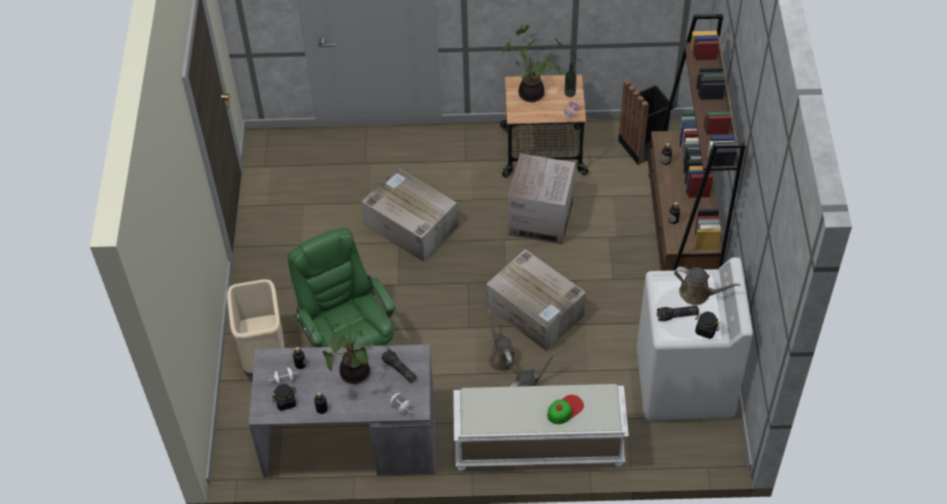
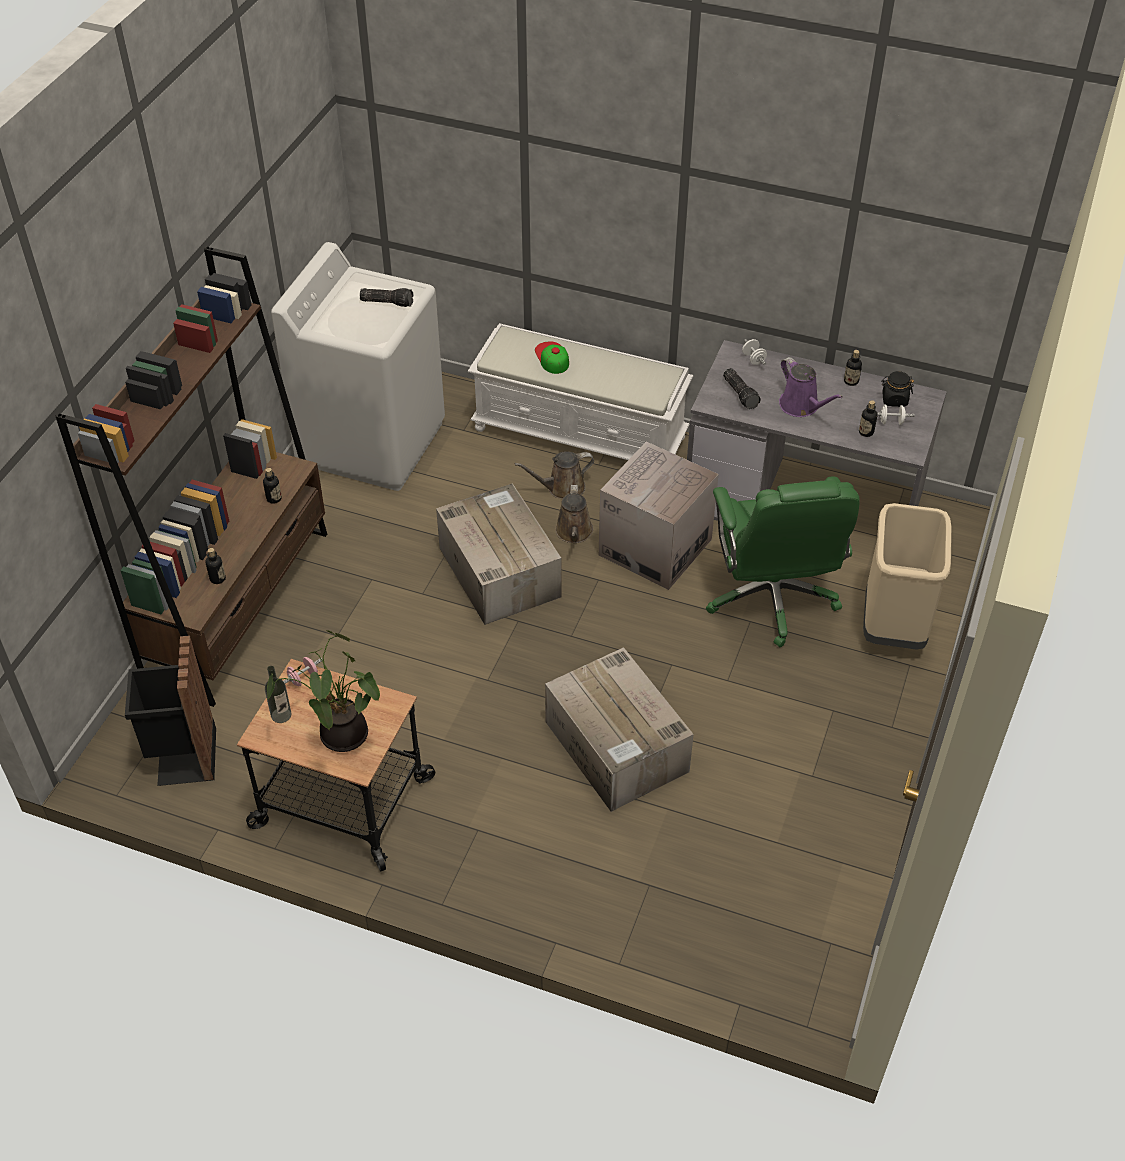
camera: 160 degrees left, 5 degrees down
(352, 373) = (801, 406): potted plant -> purple watering can
(541, 218) = (415, 693): cardboard box -> cardboard box (655, 547)
(565, 409) = (552, 357): cap -> cap turned 90 degrees clockwise
(697, 294) = (345, 315): brown watering can -> none
(705, 330) = (366, 282): black jar -> none

